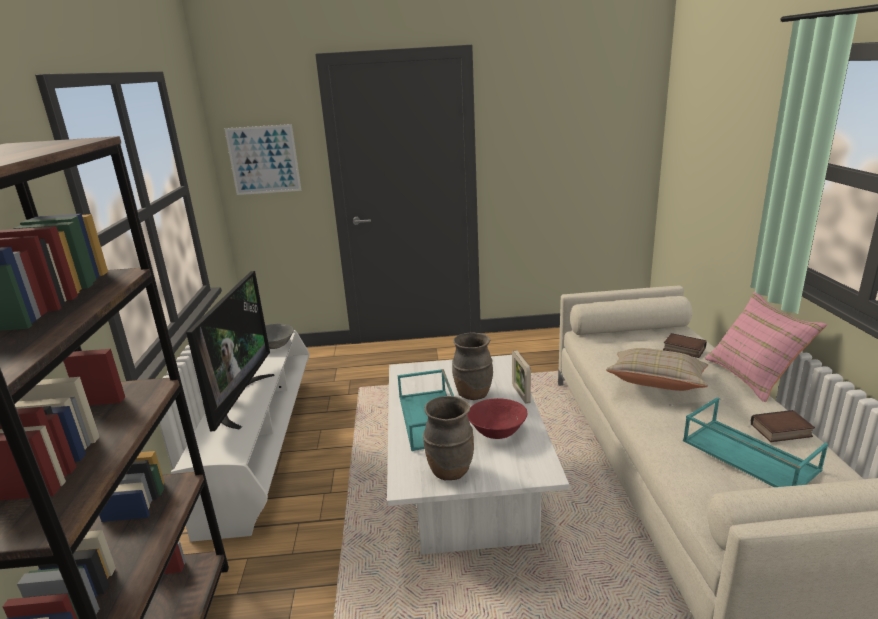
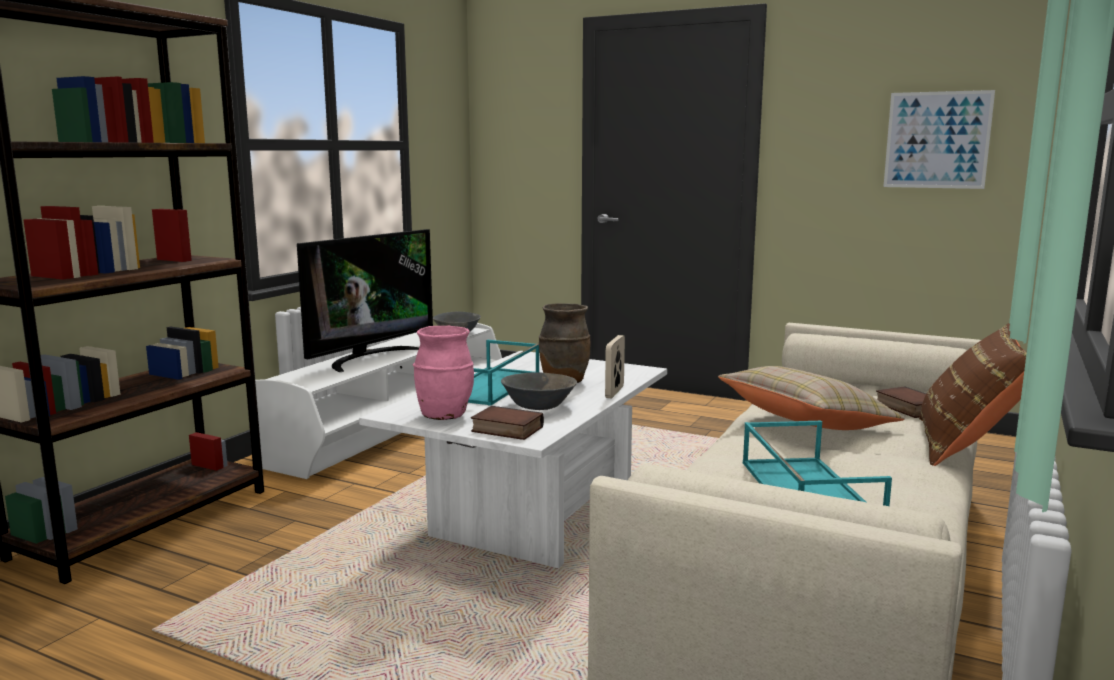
camera: 30 degrees right, 10 degrees down
(263, 160) = (516, 137): picture -> picture (937, 140)
(449, 470) = (444, 416): brown vase -> pink vase
(497, 431) = (538, 407): red bowl -> grey bowl
(753, 376) = (967, 447): pink pillow -> brown pillow
(781, 431) = (901, 489): book -> book (505, 430)

